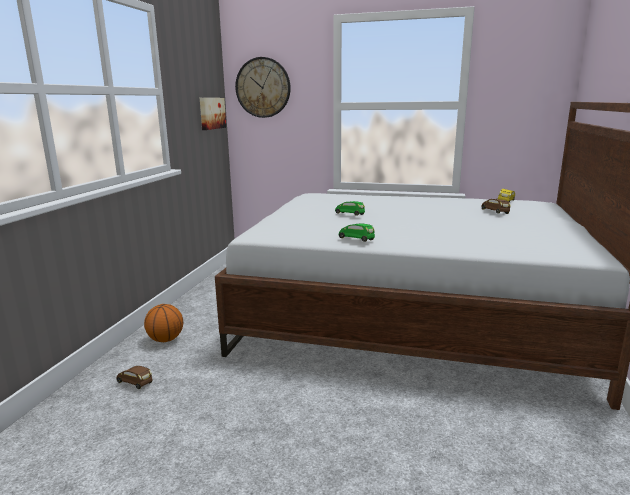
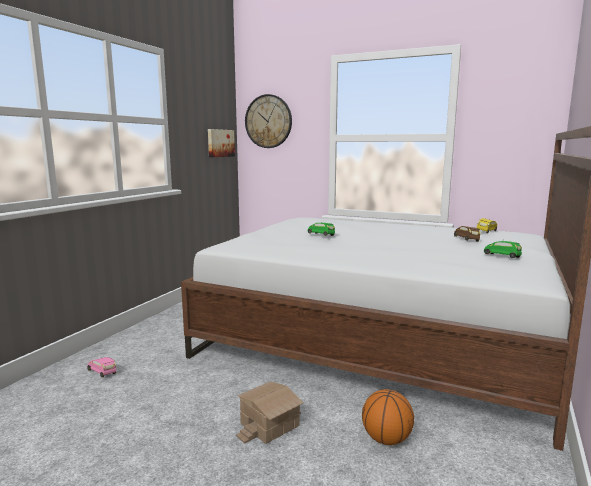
camera: 10 degrees right, 5 degrees down
(135, 383) = (102, 372): brown toy car -> pink toy car
(166, 339) = (145, 339): basketball -> basketball (386, 439)
(343, 418) = (269, 424): none -> toy house
(356, 240) = (308, 255): green toy car -> green toy car (502, 256)

